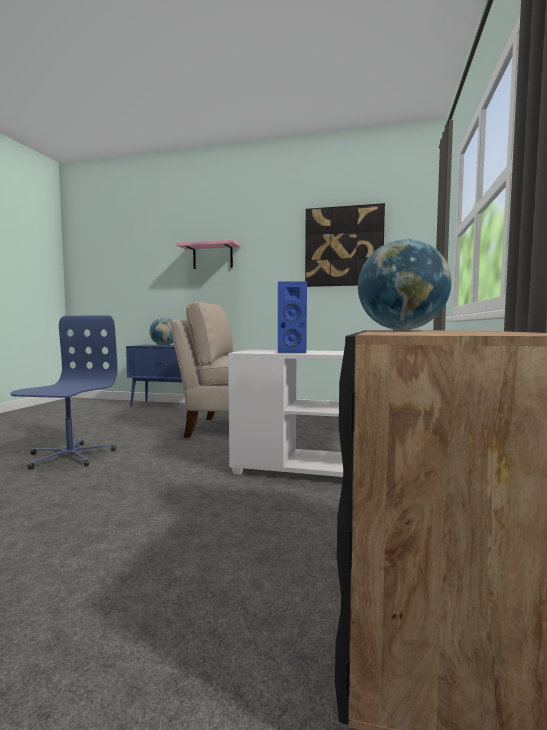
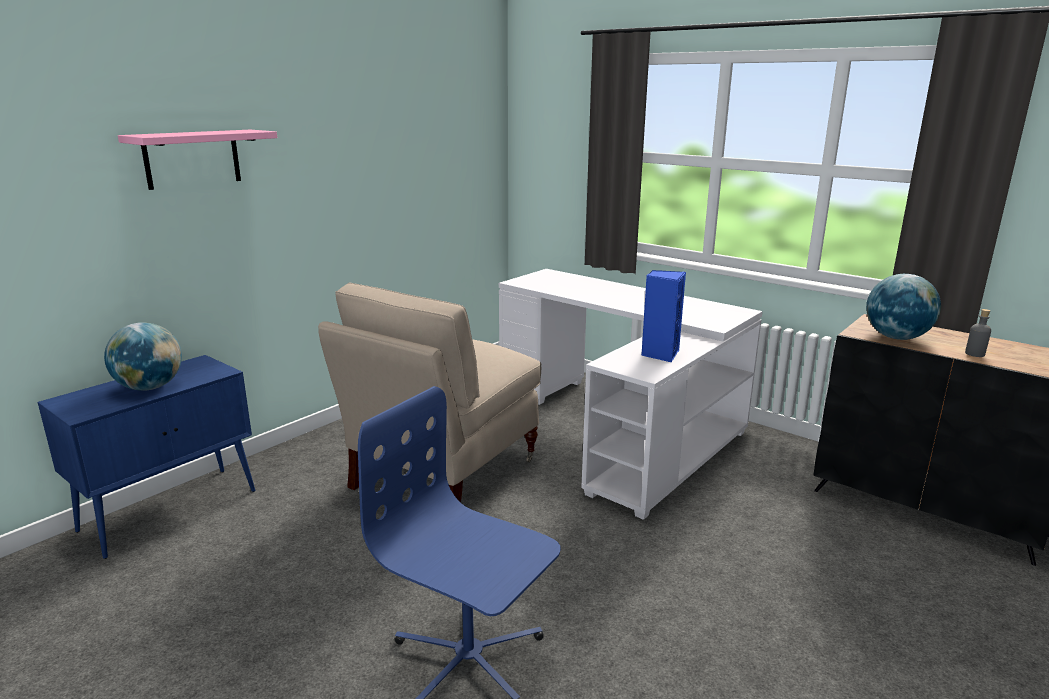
camera: 65 degrees left, 15 degrees up
(344, 246) = (413, 136): picture -> none
(403, 331) = (974, 354): none -> grey bottle

